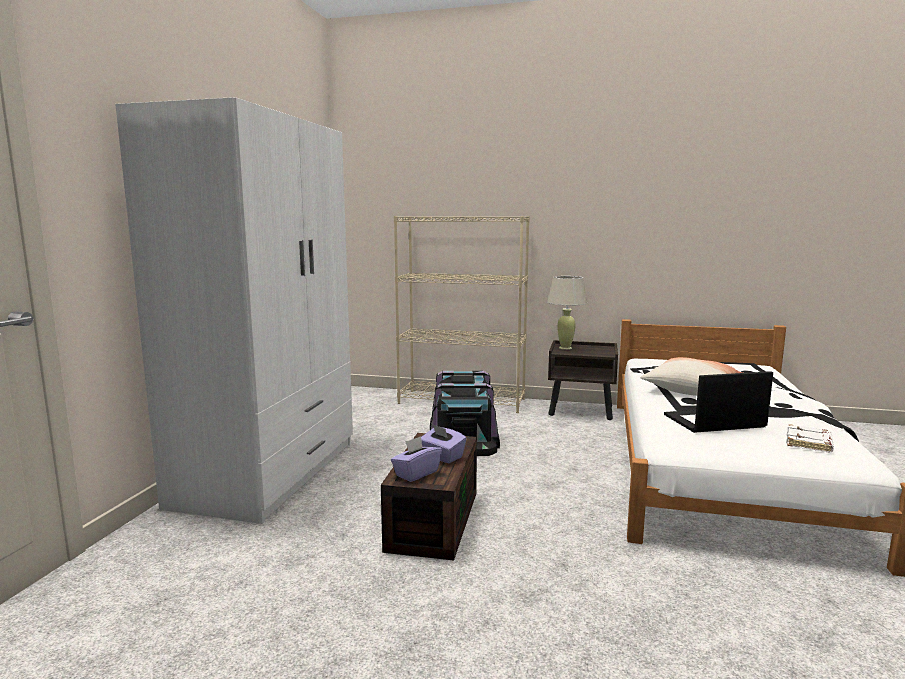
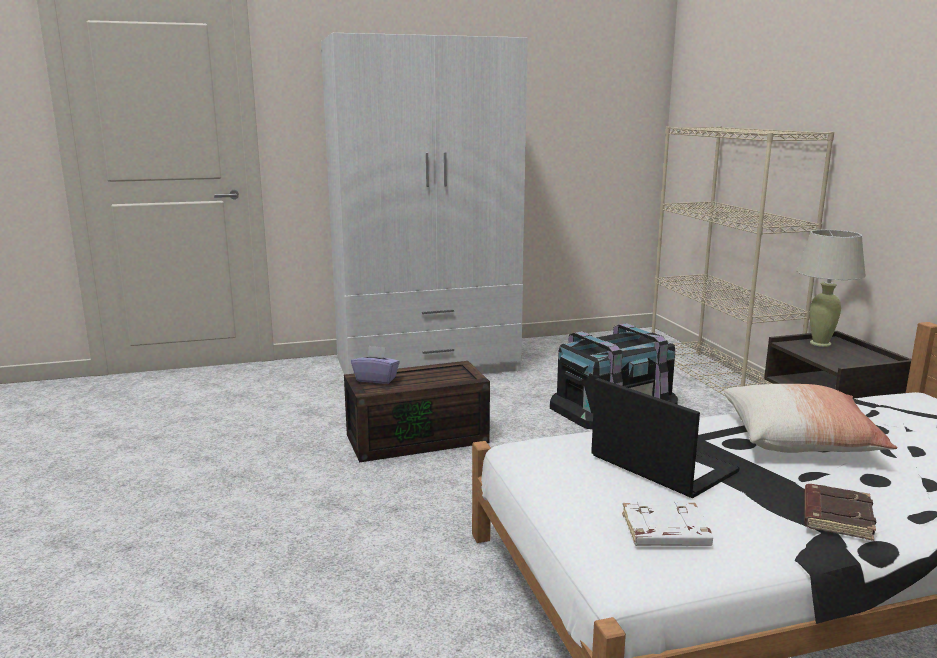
camera: 60 degrees right, 5 degrees up
(442, 456) = (422, 379): purple tissue box -> none
(795, 408) = (835, 516): none -> brown book

